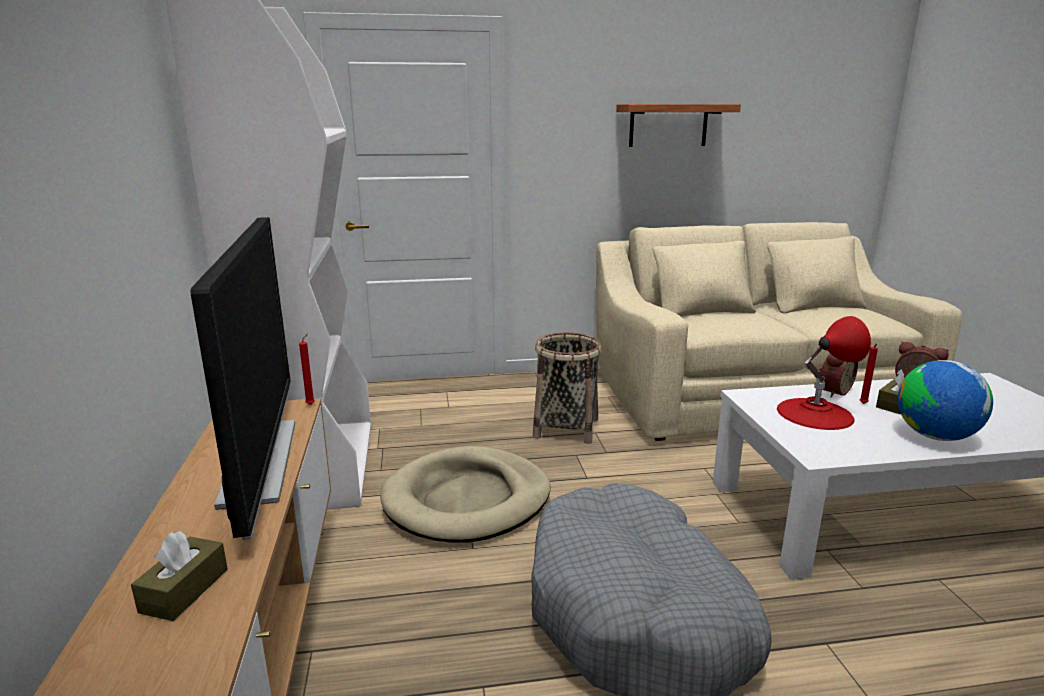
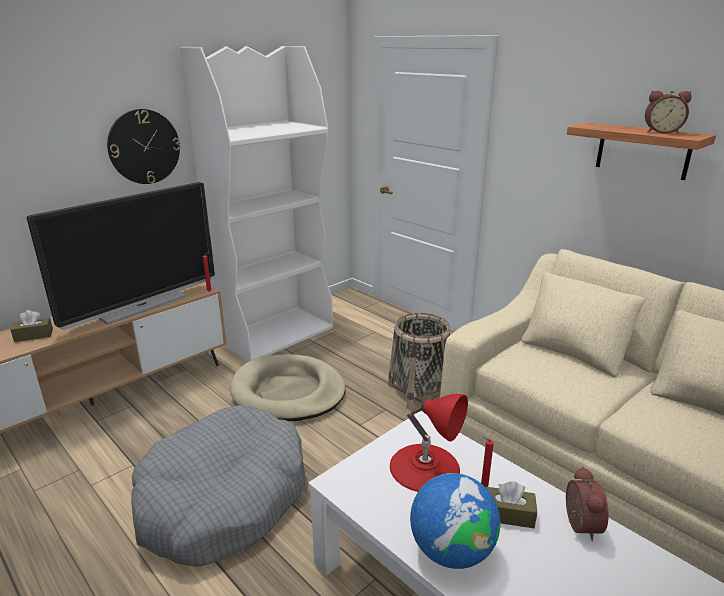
camera: 55 degrees right, 5 degrees up
(148, 161) = (144, 147): none -> wall clock
(832, 391) = (493, 469): alarm clock -> alarm clock (661, 132)

